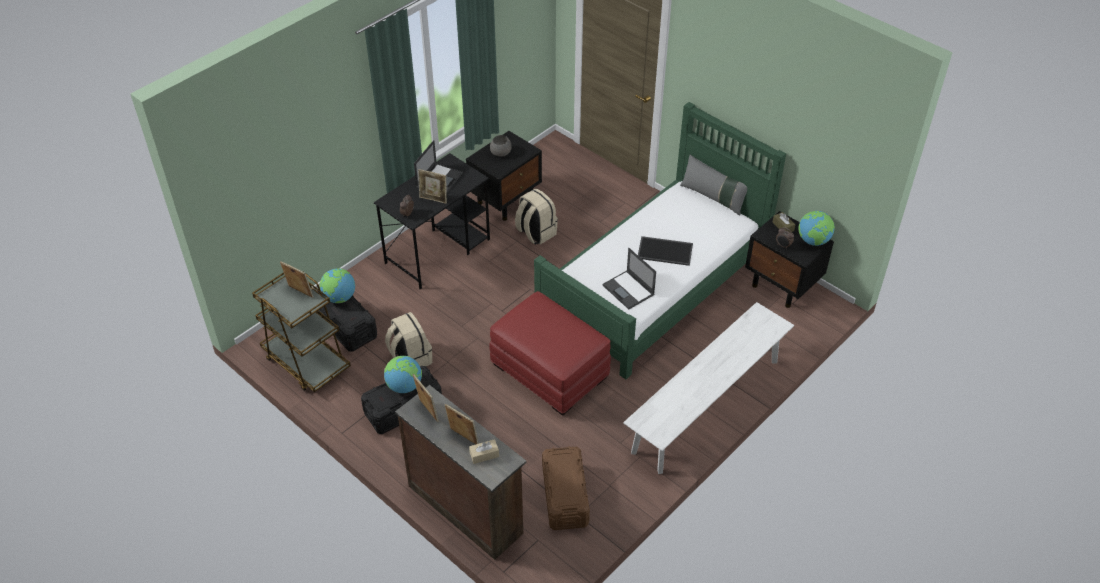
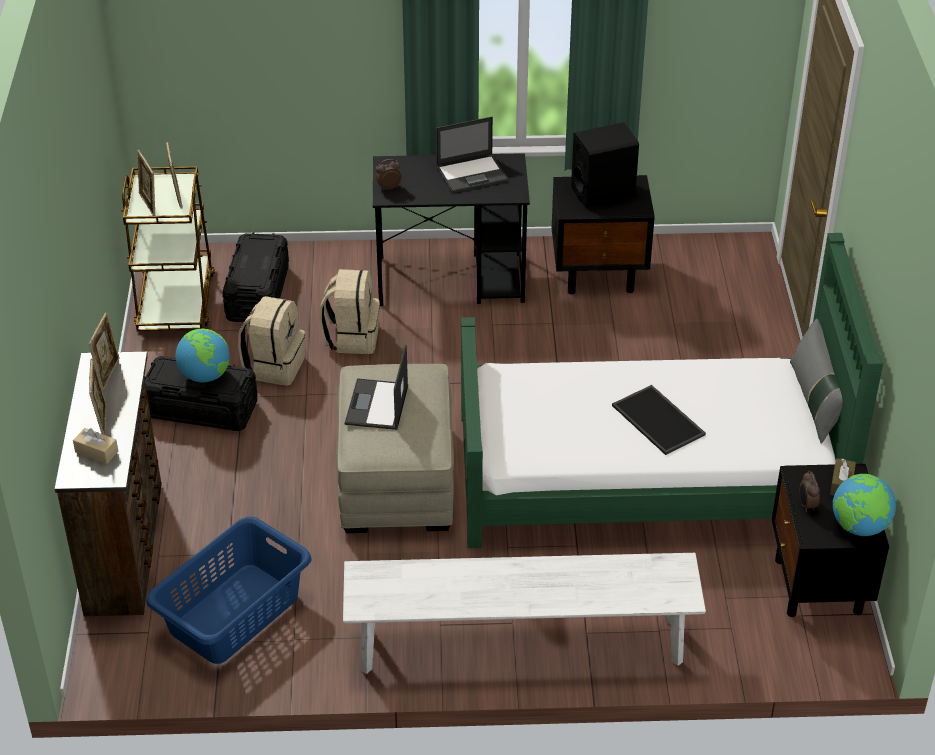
camera: 45 degrees right, 5 degrees down
(339, 298) = (264, 251): globe -> none
(433, 199) = (437, 189): picture frame -> picture frame (149, 204)
(501, 152) = (603, 192): grey bowl -> black speaker
(535, 233) = (586, 328): beige backpack -> beige backpack (352, 337)
(550, 371) = (397, 480): red ottoman -> beige ottoman
(565, 497) = (233, 613): brown storage box -> blue laundry basket
(629, 290) = (550, 432): laptop -> laptop (377, 405)

